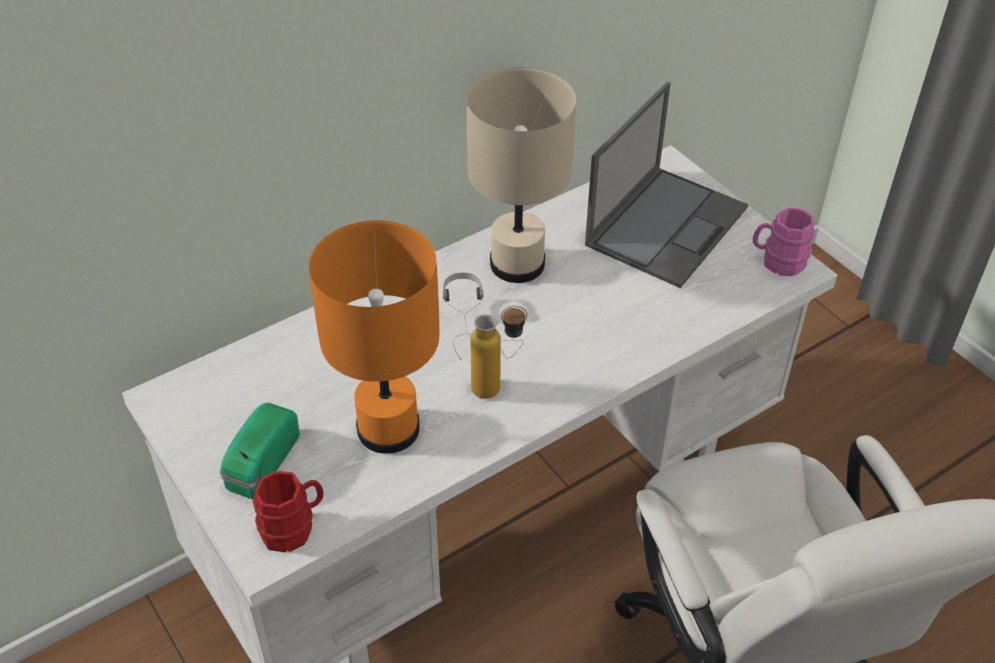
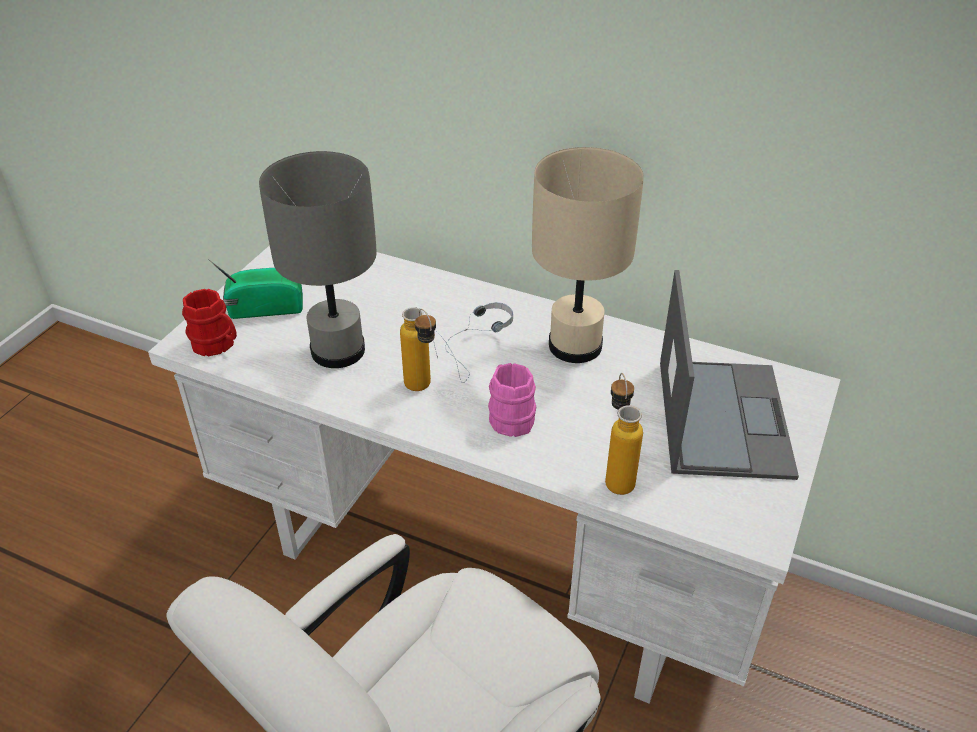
camera: 60 degrees right, 5 degrees down
(390, 429) = (338, 351): orange table lamp -> grey table lamp
(667, 225) = (722, 416): laptop -> laptop turned 90 degrees counterclockwise
(691, 314) = (616, 475): none -> bottle
(778, 261) = (756, 514): pink mug -> pink mug (509, 416)

